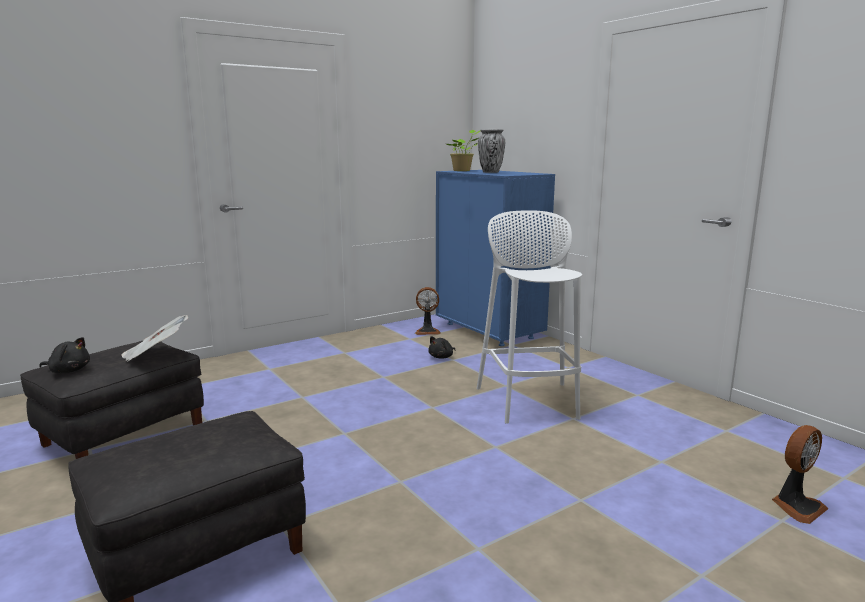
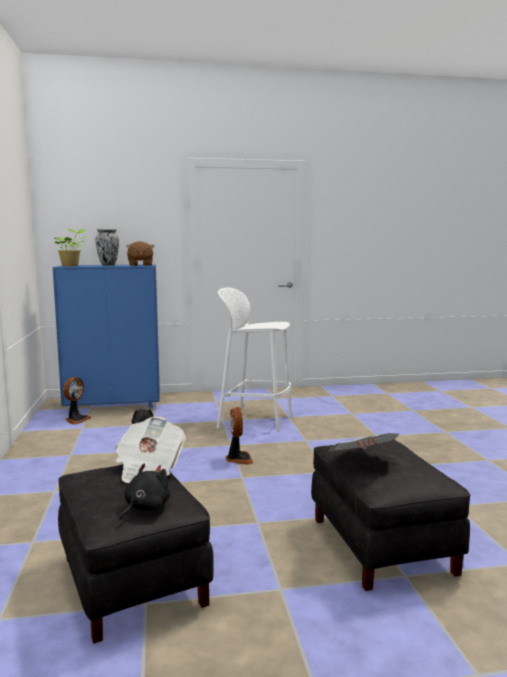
camera: 65 degrees left, 5 degrees down
(185, 435) = (362, 460): none -> newspaper
(510, 174) = (140, 265): none -> brown plush toy
(796, 506) = (404, 405): fan -> fan (238, 459)

